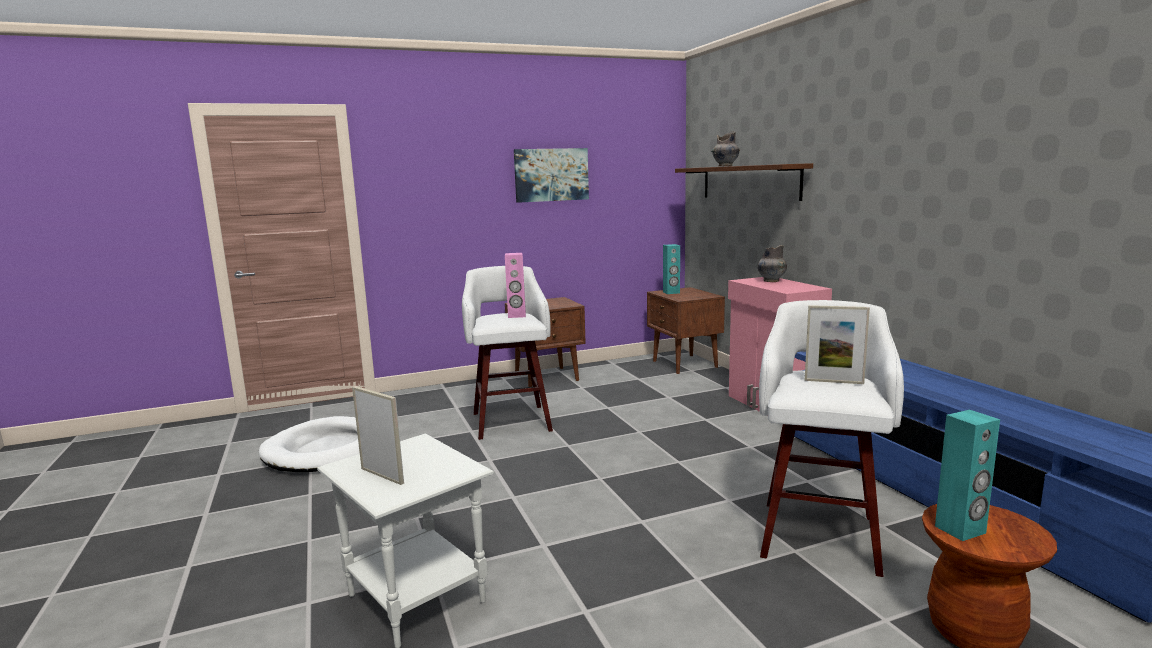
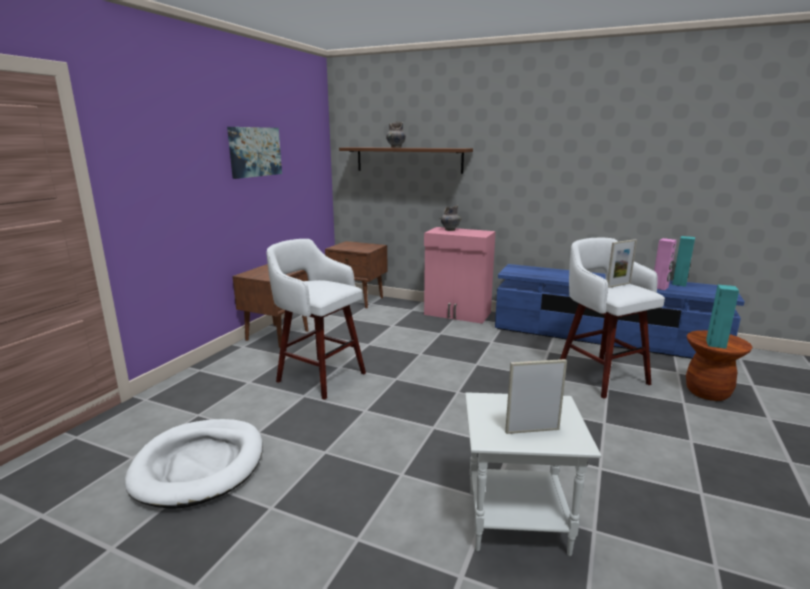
camera: 45 degrees left, 5 degrees up
(517, 316) = (325, 283): pink speaker -> pink speaker (660, 287)
(671, 292) = (345, 247): turquoise speaker -> turquoise speaker (679, 284)

